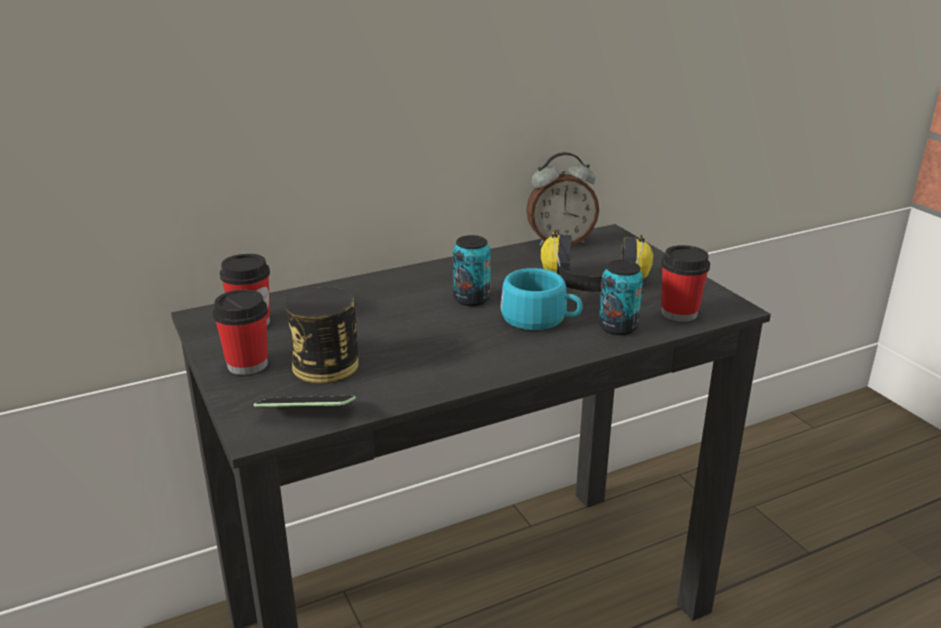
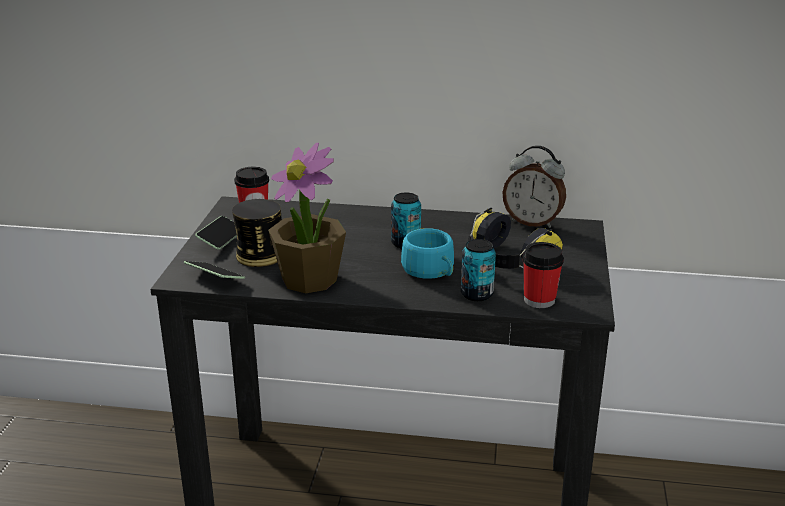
camera: 35 degrees right, 0 degrees up
(247, 364) = (221, 240): cup -> phone
(426, 373) = (310, 279): none -> potted plant

